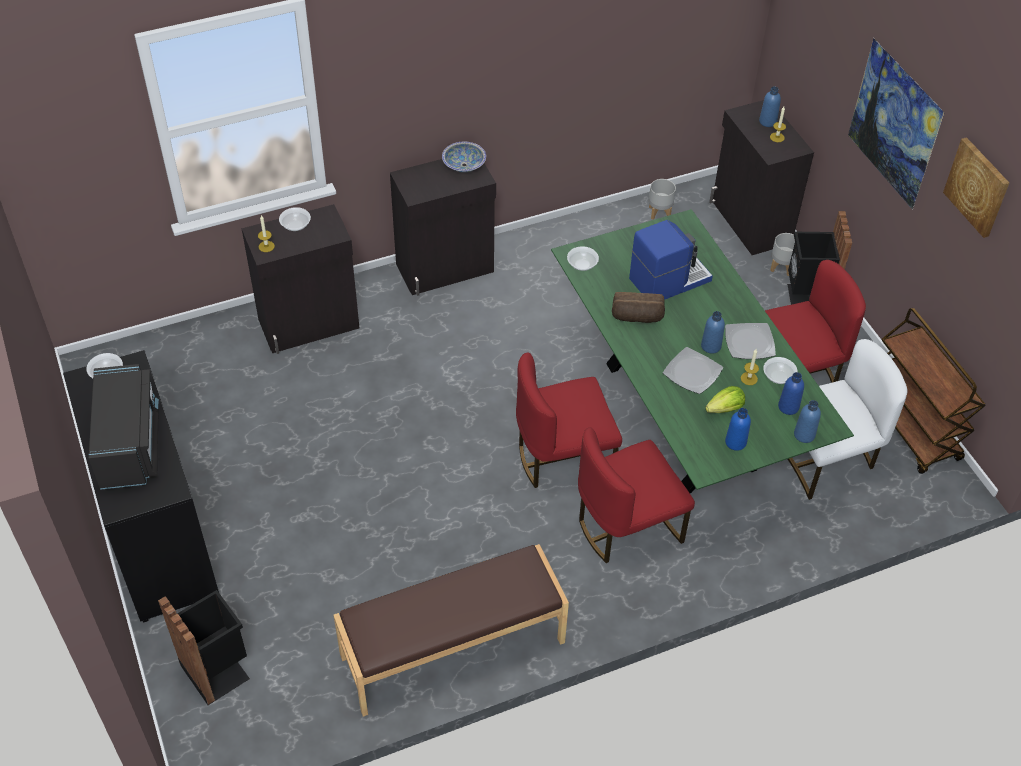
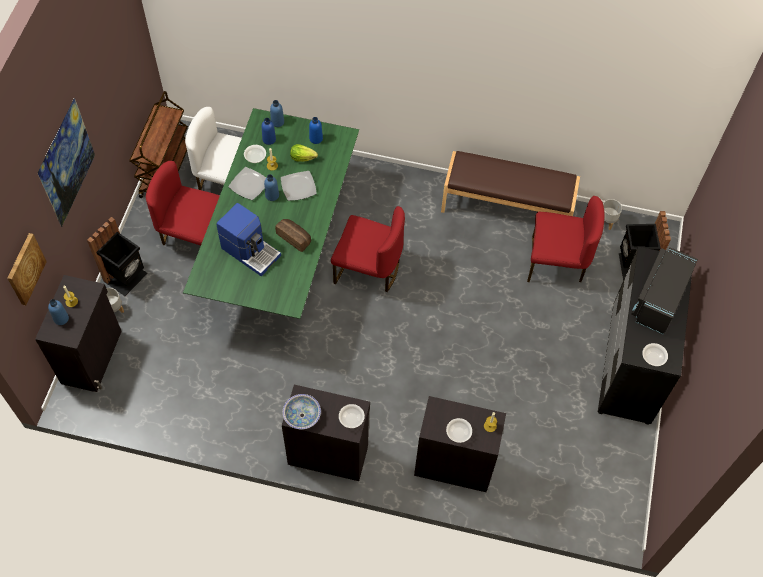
camera: 145 degrees left, 10 degrees up
(582, 264) = (292, 293): bowl -> bowl (351, 419)
(627, 526) = (368, 213): red chair -> red chair (556, 263)
(659, 213) = (142, 405): grey planter -> grey planter (607, 221)
(668, 279) = (251, 251): coffee machine -> coffee machine turned 150 degrees counterclockwise
(977, 187) = (99, 74): picture -> picture (25, 269)

